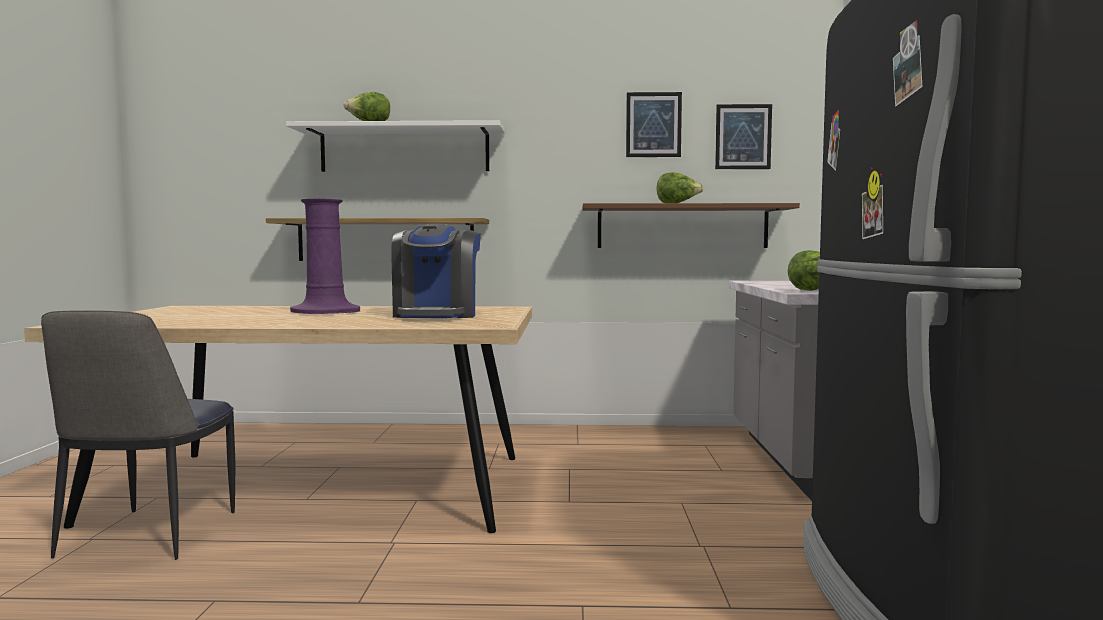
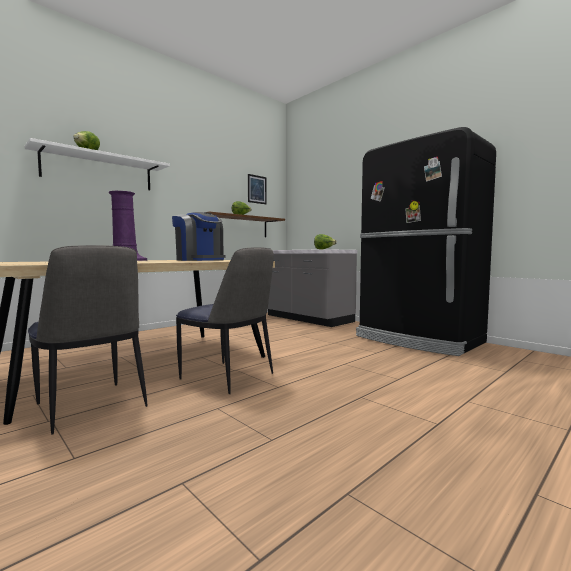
camera: 45 degrees left, 0 degrees up
(352, 553) = (229, 377): none -> chair
(386, 240) = (88, 225): shelf -> none
(653, 124) = (224, 178): picture -> none

